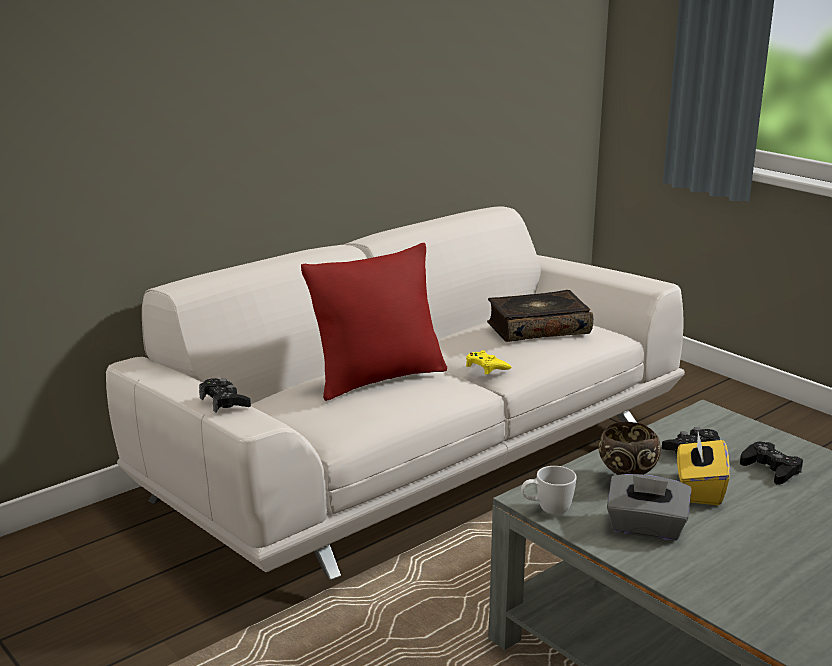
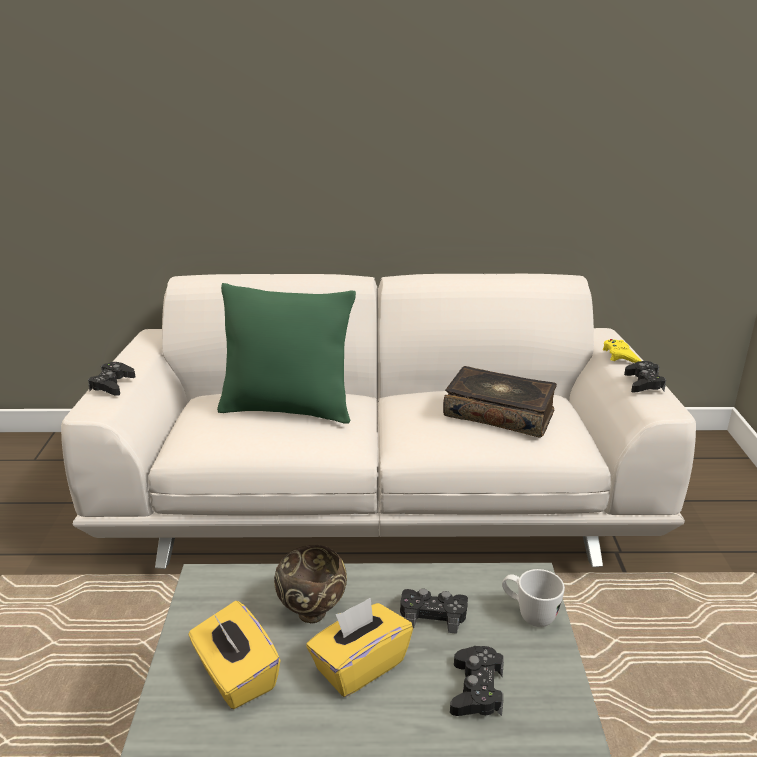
camera: 40 degrees right, 5 degrees up
(378, 379) = (287, 409): red pillow -> green pillow
(486, 367) = (394, 433): yellow game controller -> yellow game controller (620, 355)
(547, 510) = (196, 602): white mug -> white mug (529, 615)
(616, 275) = (643, 383): none -> black game controller
(646, 528) = (236, 676): grey tissue box -> yellow tissue box

